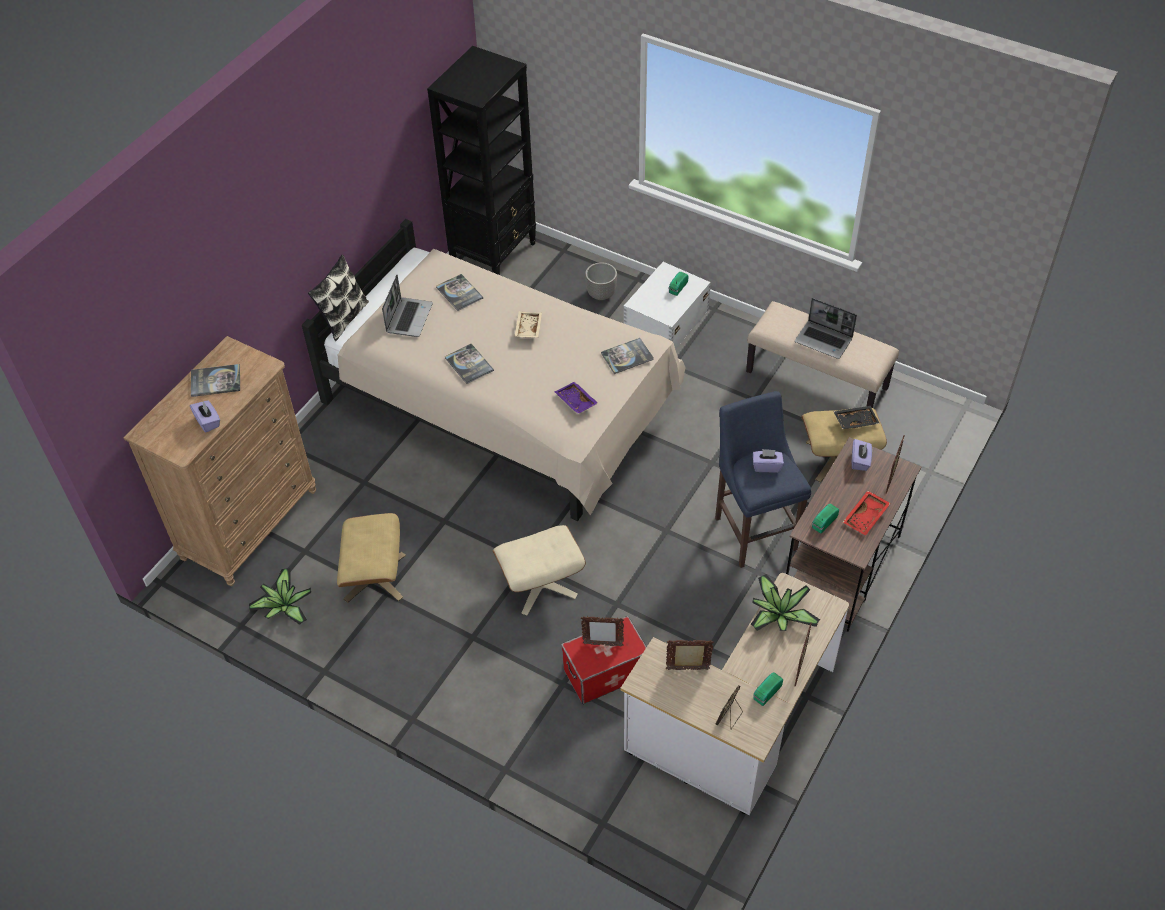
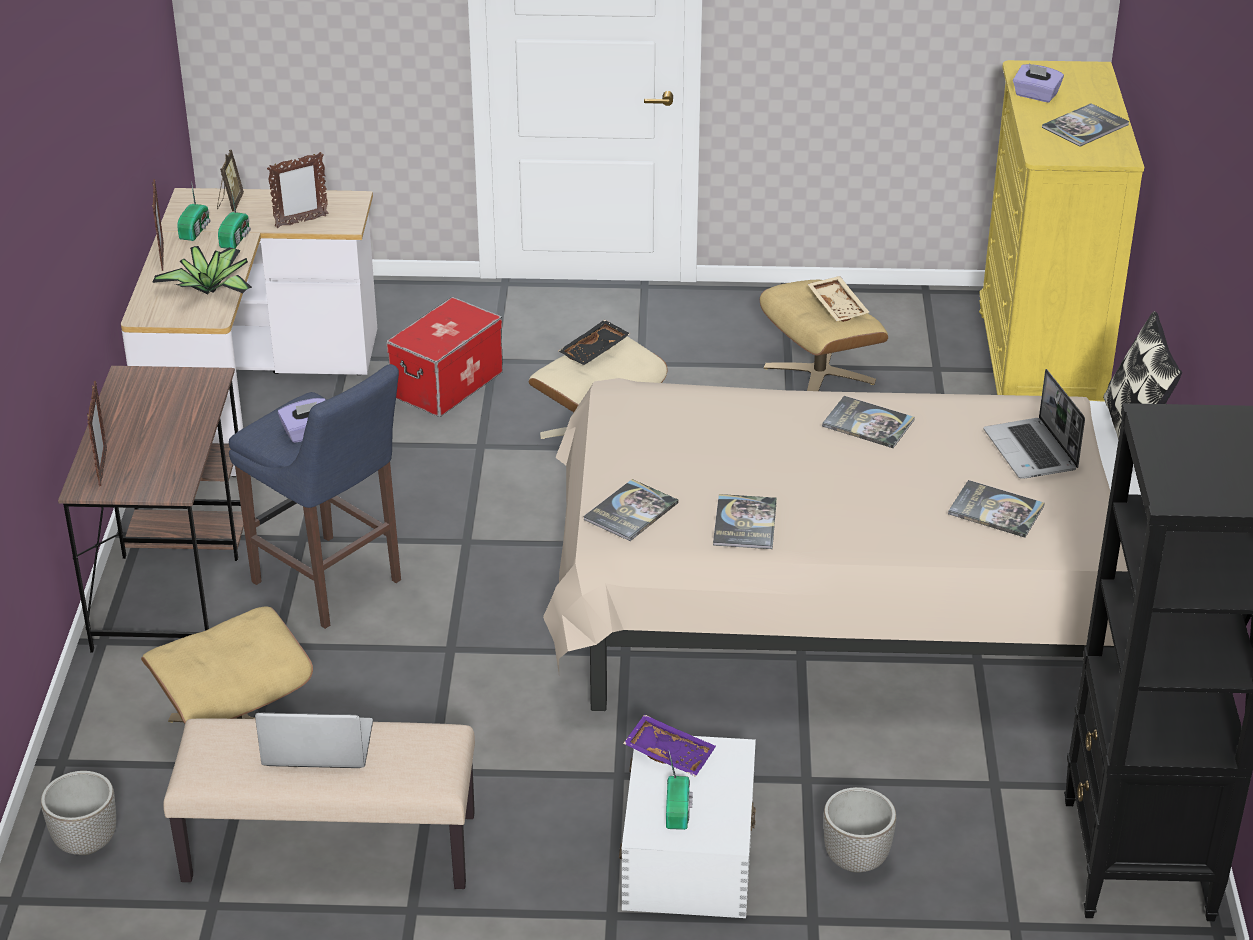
camera: 150 degrees right, 15 degrees down
(249, 524) = (1039, 369): brown dresser -> yellow dresser
(283, 606) = (897, 319): potted plant -> none
(527, 328) = (829, 497): beige tray -> beige tray (839, 306)
(575, 402) = (660, 429): purple tray -> purple tray (670, 753)
(579, 329) = (745, 523): none -> book
(602, 644) = (449, 329): picture frame -> none
(823, 522) = (190, 393): radio -> radio (236, 238)
(855, 420) = (207, 656): black tray -> black tray (595, 351)
(860, 461) = (161, 476): purple tissue box -> none
(866, 517) = (127, 416): red tray -> none
(927, 424) = (85, 842): none -> planter

